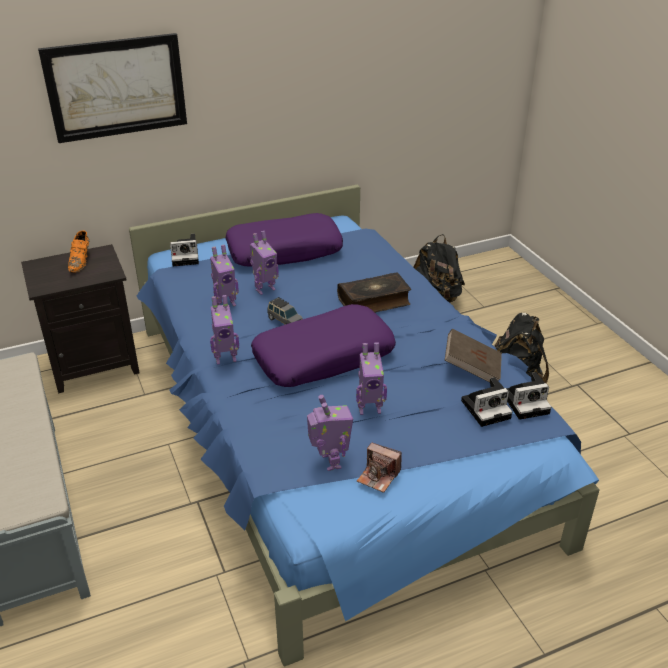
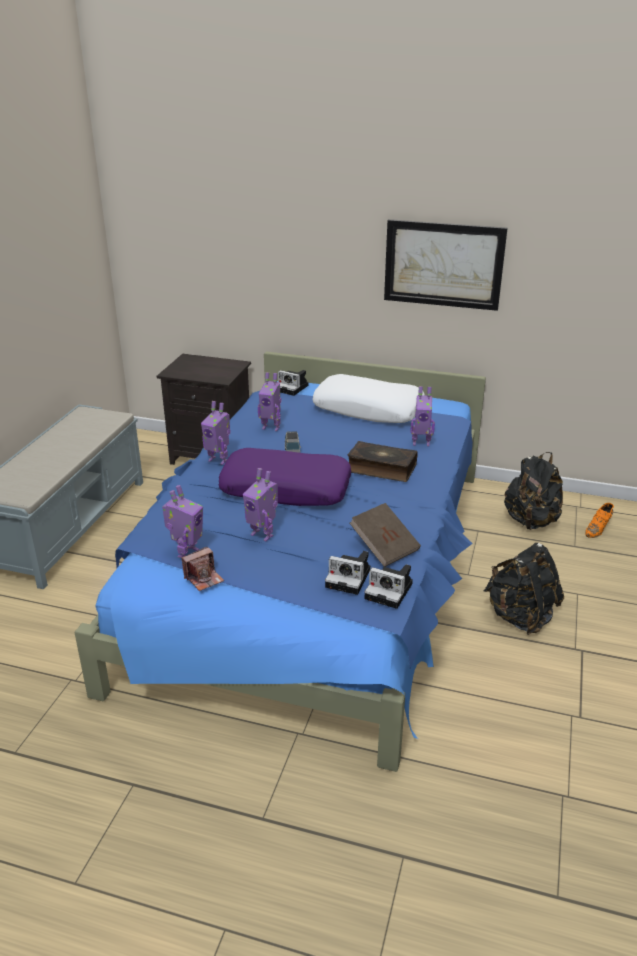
camera: 40 degrees right, 5 degrees down
(81, 261) = (216, 365): orange shoe -> orange shoe (598, 529)
(116, 87) = (272, 230): picture -> picture (443, 264)
(264, 289) = (314, 429): toy robot -> toy robot (421, 442)
(284, 251) = (368, 409): purple pillow -> white pillow
(378, 476) = (204, 578): camera -> camera turned 105 degrees counterclockwise

